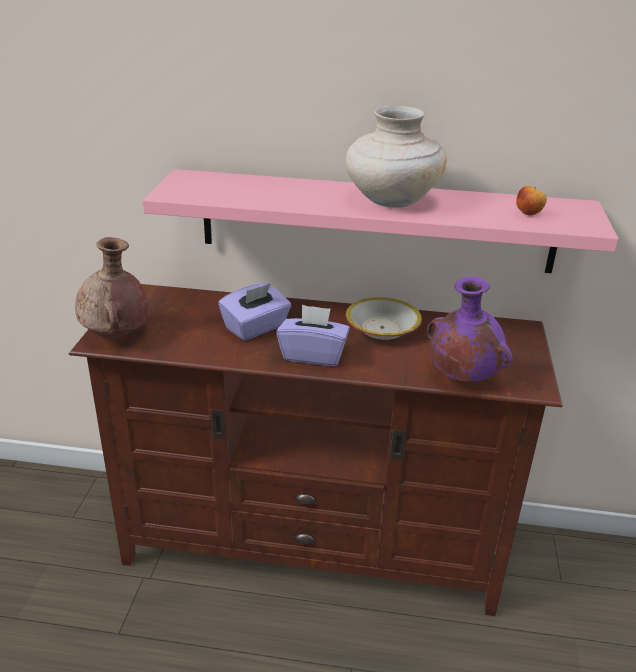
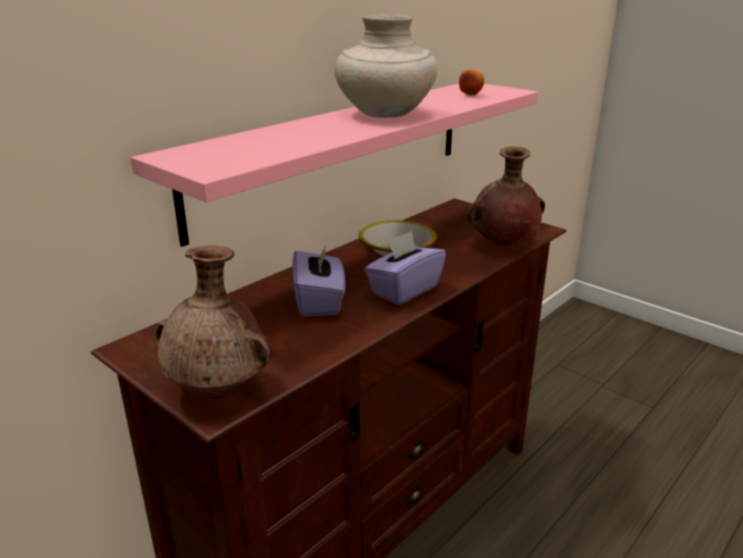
camera: 55 degrees left, 5 degrees down
(462, 377) = (502, 246): purple vase -> brown vase

